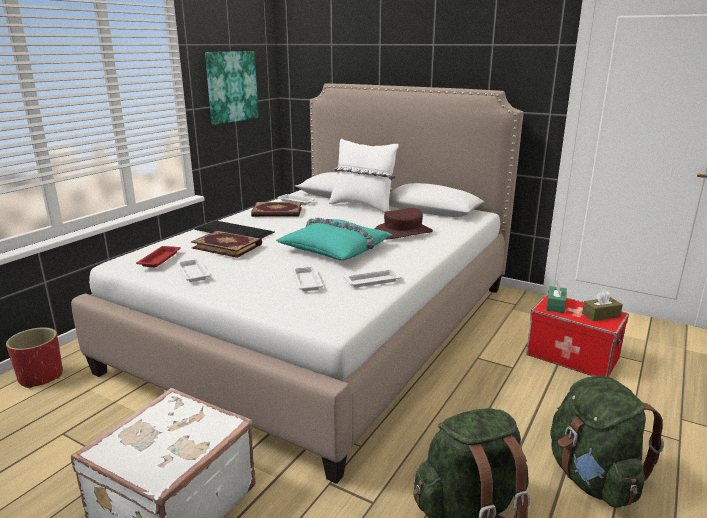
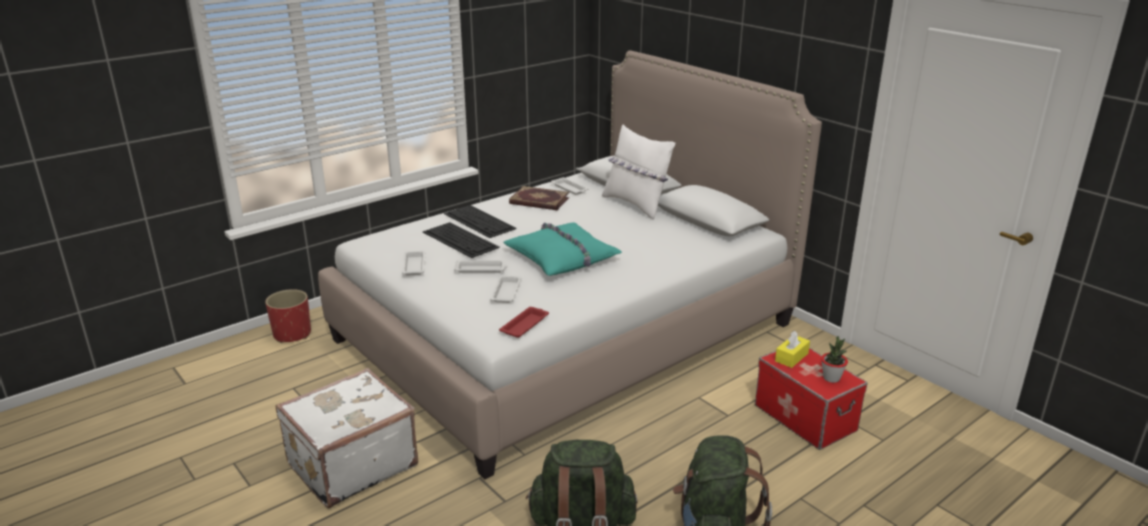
camera: 20 degrees right, 5 degrees up
(160, 259) = (394, 246): red tray -> red tray (525, 325)
(227, 246) = (461, 240): book -> keyboard
(231, 86) = (523, 49): picture -> none
(373, 281) = (566, 302): white tray -> white tray (481, 269)
(402, 233) = (646, 248): brown hat -> none
(555, 305) = (791, 357): green tissue box -> yellow tissue box
(600, 315) = (831, 378): brown tissue box -> potted plant

